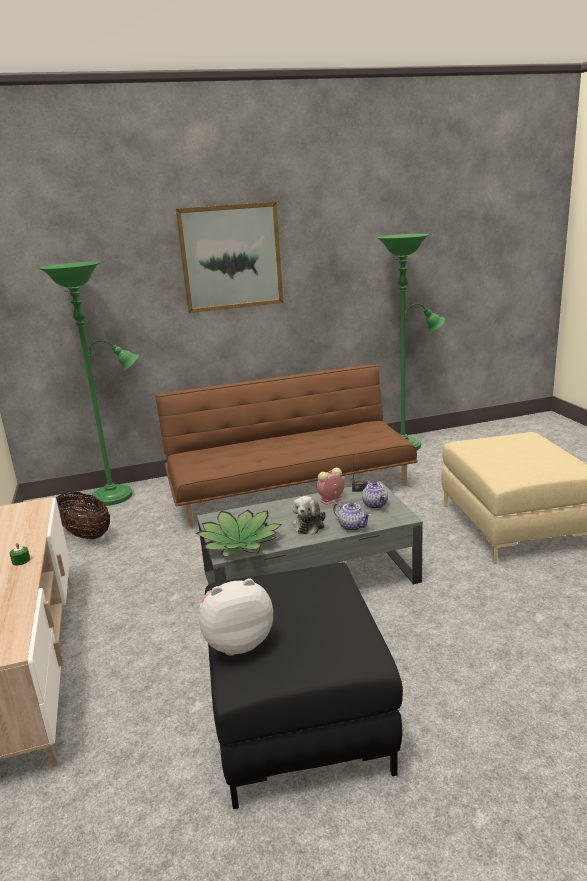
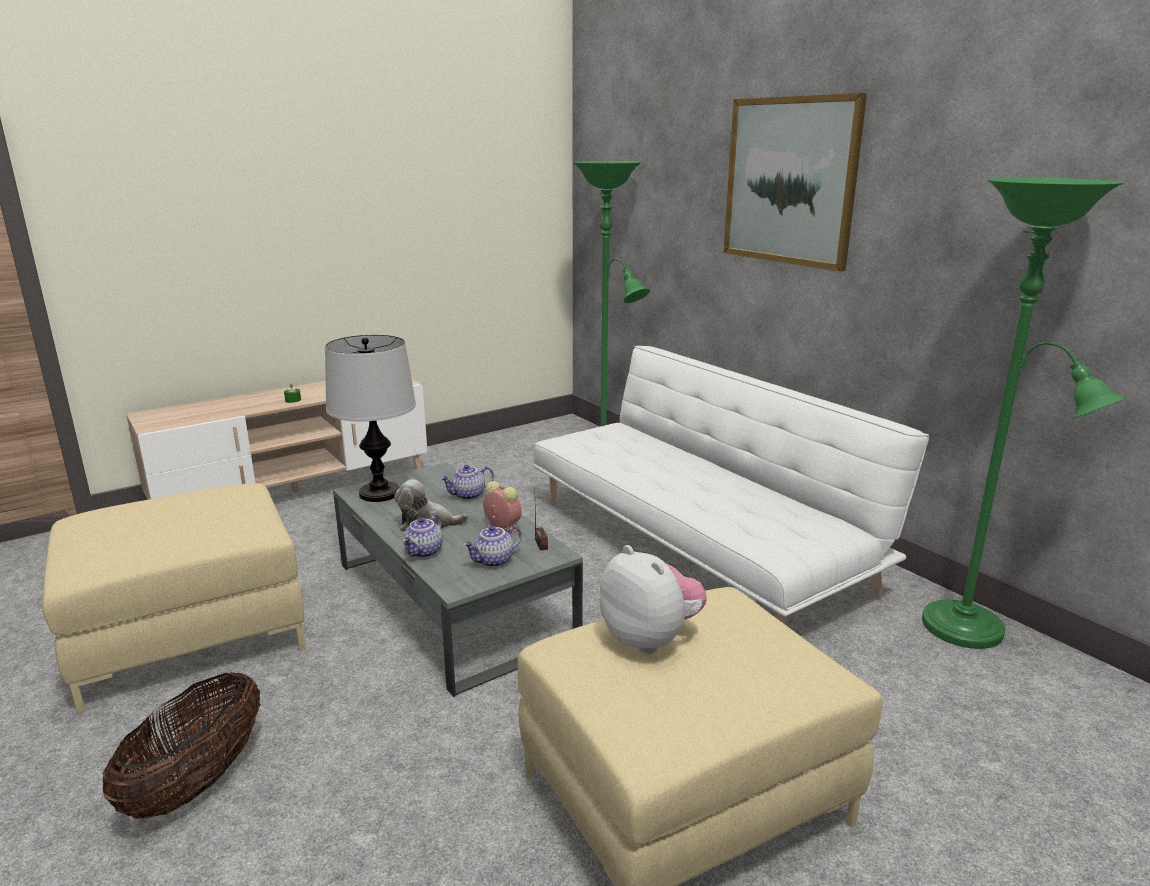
camera: 70 degrees right, 0 degrees up
(85, 534) = (513, 457): basket -> basket (197, 782)
(237, 642) = (133, 506): plush toy -> plush toy (650, 638)
(240, 543) = (379, 493): potted plant -> table lamp
(270, 509) = (468, 496): none -> teapot
(289, 487) = (697, 544): brown sofa -> white sofa
(297, 714) = (191, 635): black ottoman -> beige ottoman

